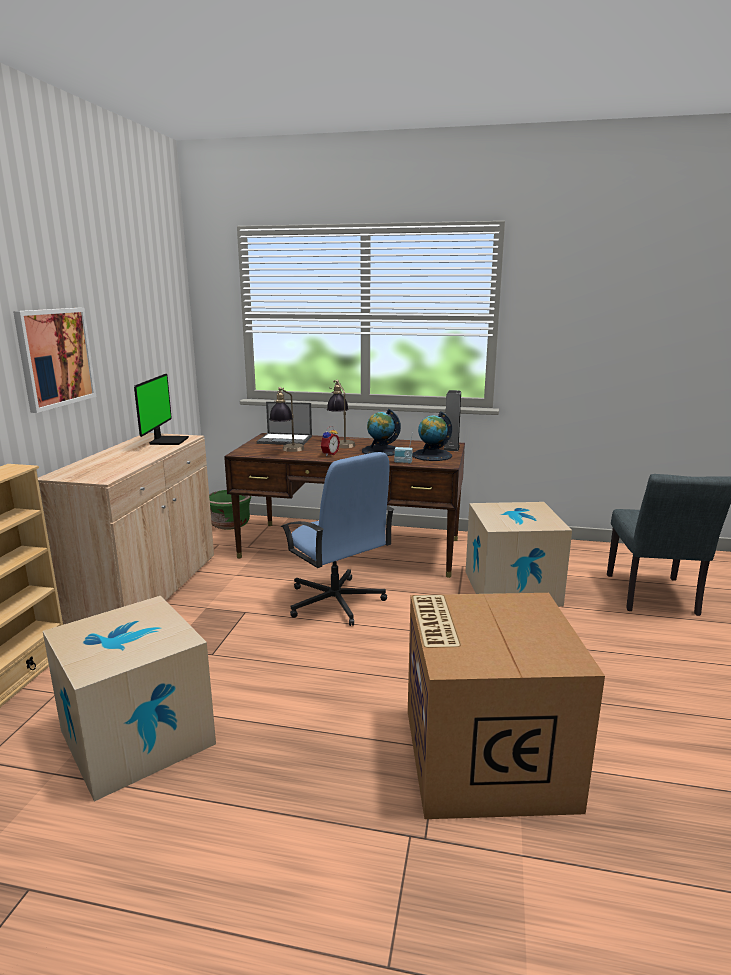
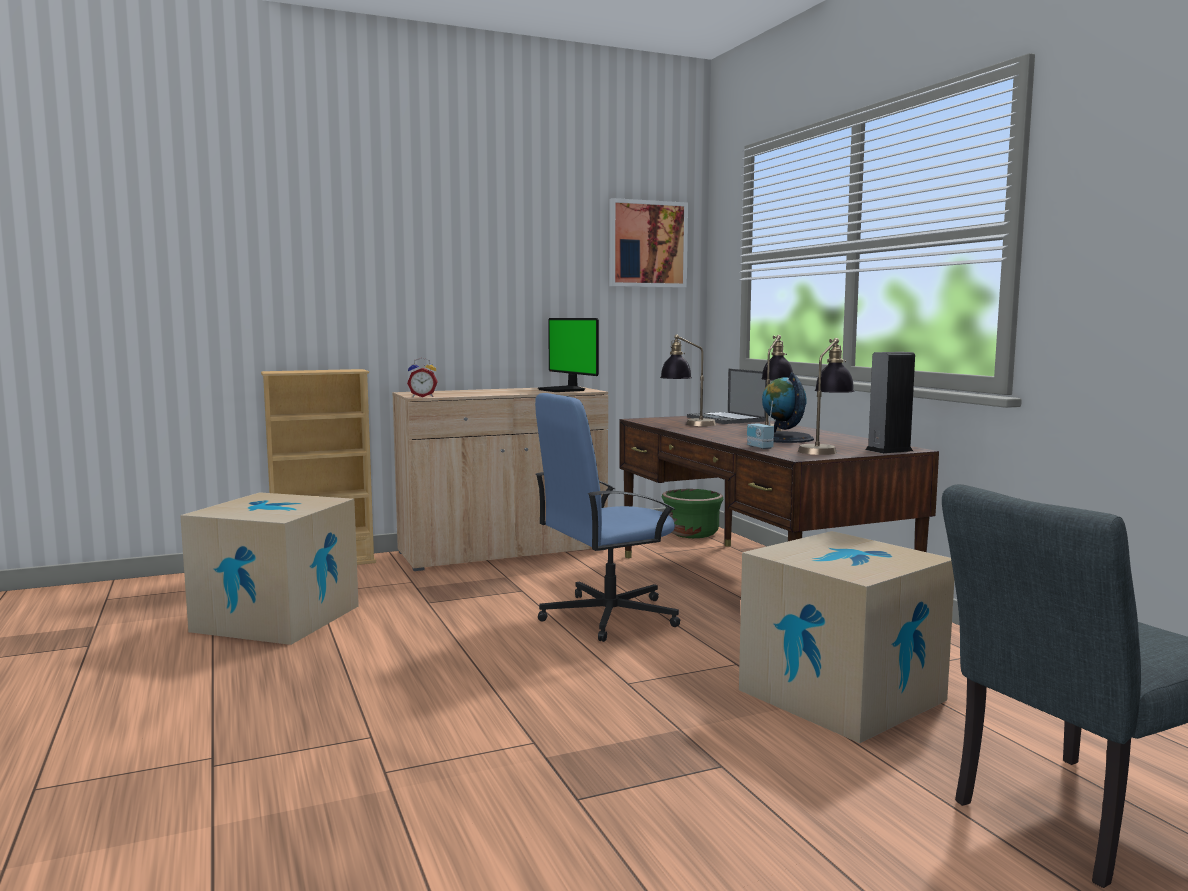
camera: 55 degrees right, 10 degrees down
(55, 357) = (451, 284): picture -> picture (647, 244)
(167, 441) = (563, 390): monitor -> monitor turned 90 degrees clockwise
(329, 454) = (714, 431): alarm clock -> alarm clock (423, 396)
(335, 602) = (607, 616): blue office chair -> blue office chair turned 45 degrees clockwise
(432, 455) = (825, 450): globe -> table lamp
(484, 756) = (380, 765): cardboard box -> none

